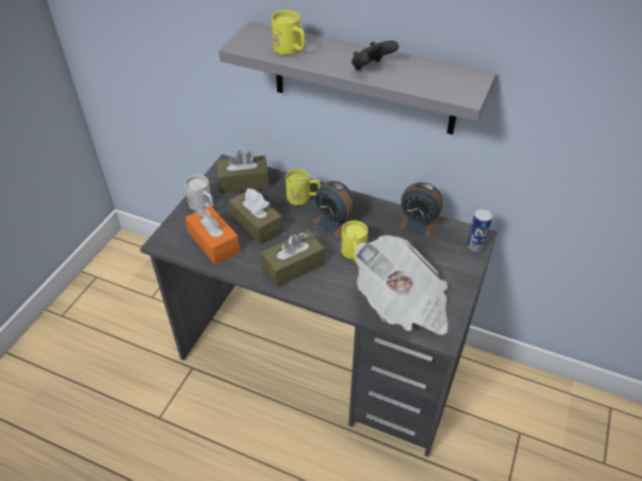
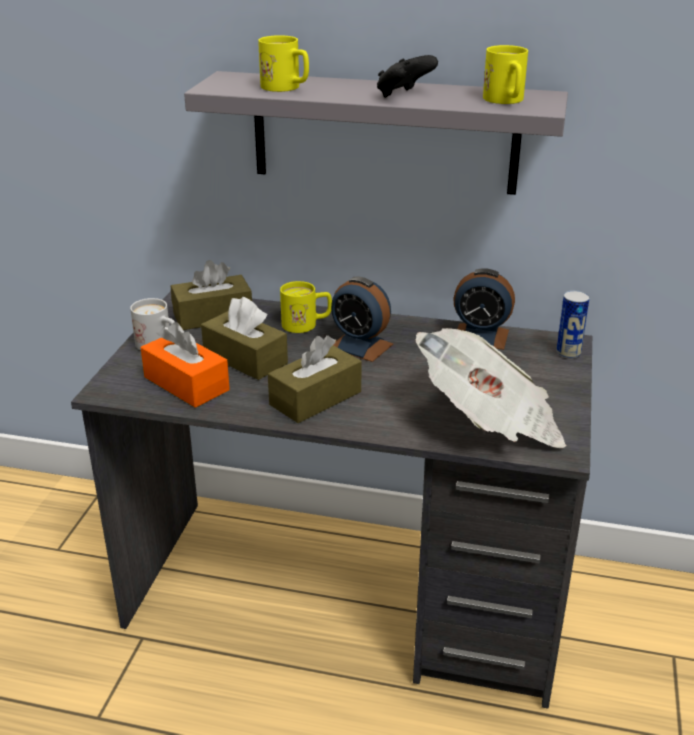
camera: 10 degrees left, 15 degrees down
(353, 254) = (400, 377): yellow mug -> yellow mug (506, 101)

